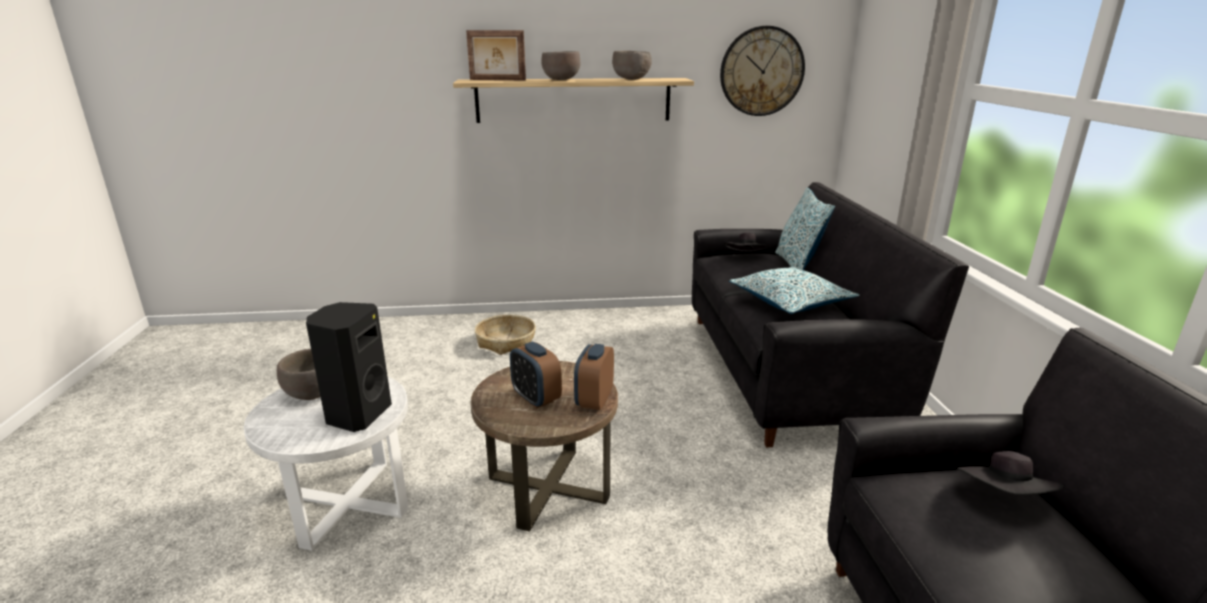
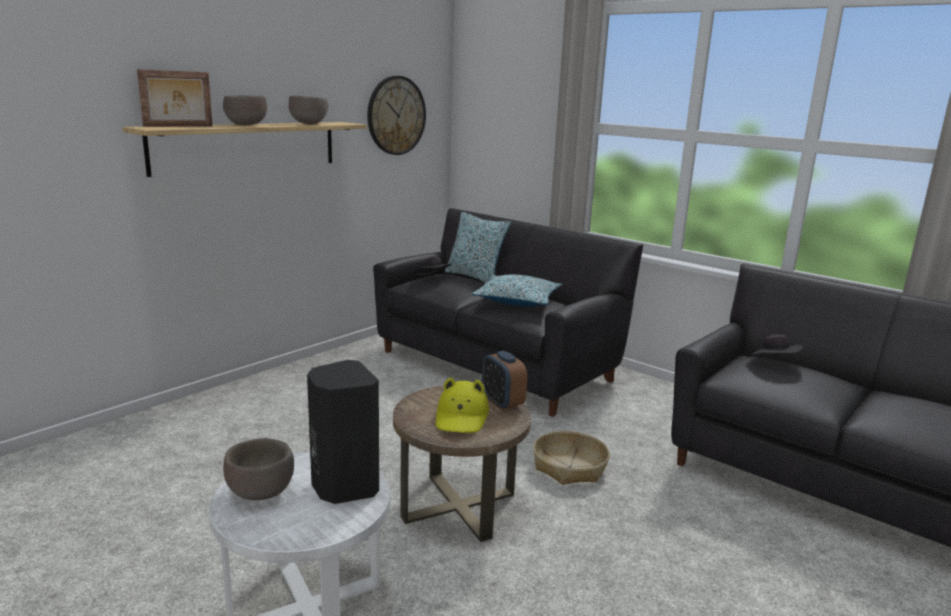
camera: 45 degrees left, 5 degrees down
(506, 342) = (235, 420): basket -> basket (569, 467)
(536, 398) = (461, 417): alarm clock -> yellow hat

